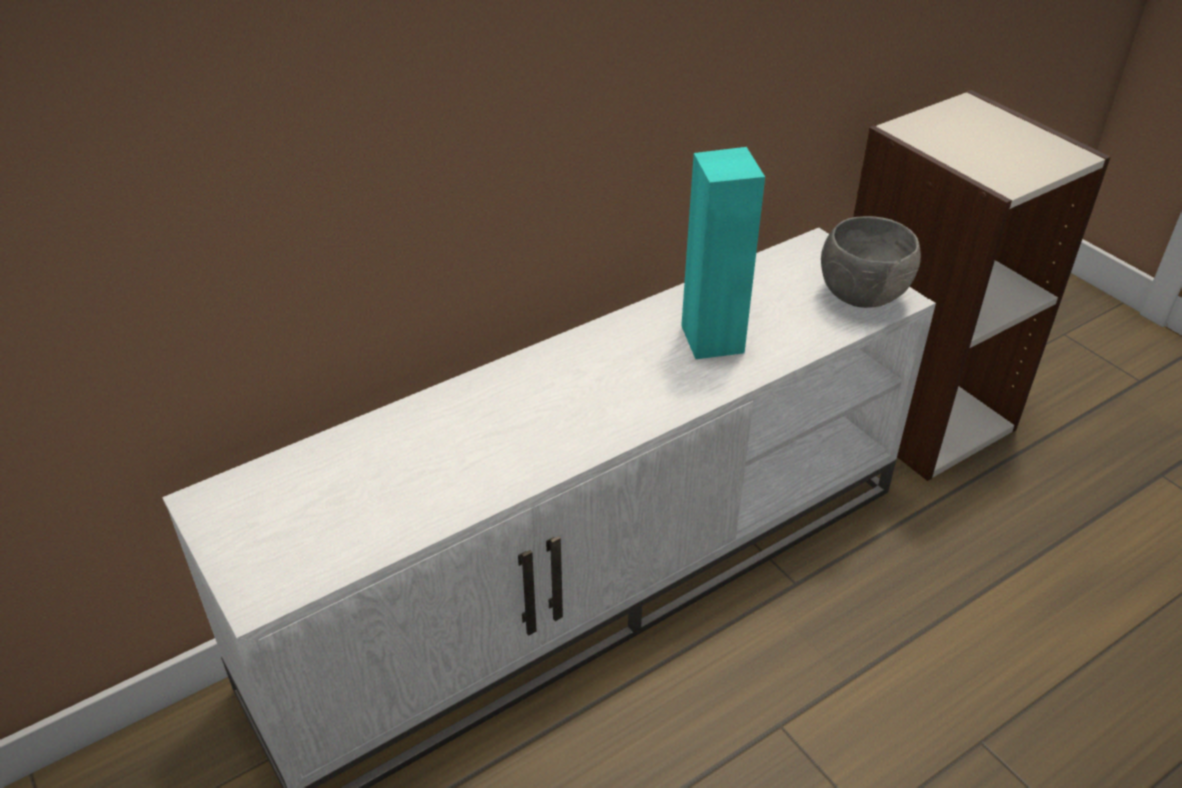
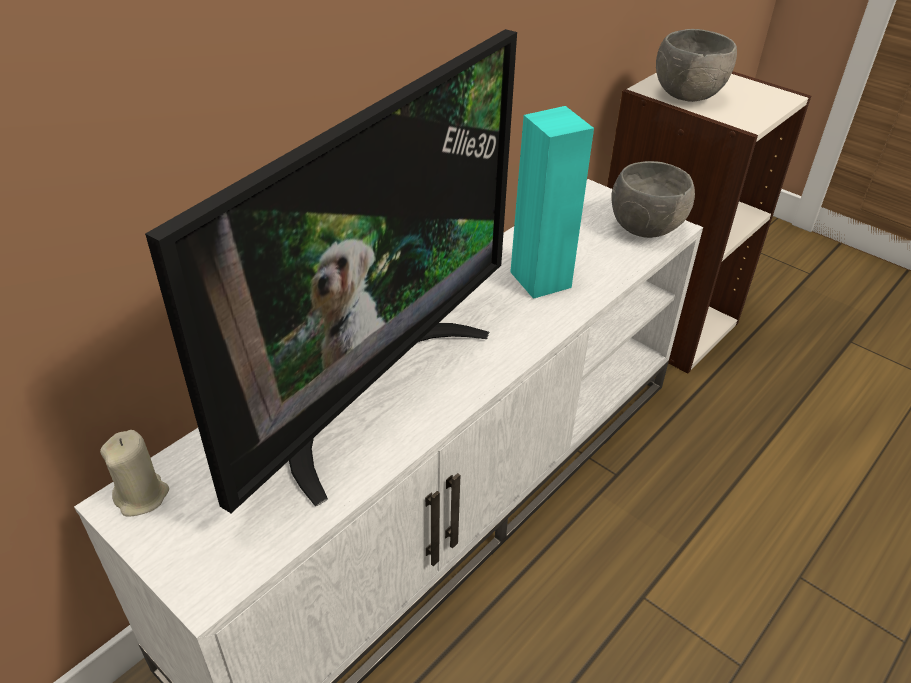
camera: 15 degrees left, 0 degrees up
(226, 498) = (142, 496): none -> beige candle
(481, 430) = (370, 389): none -> television
(948, 142) = (688, 96): none -> grey bowl

